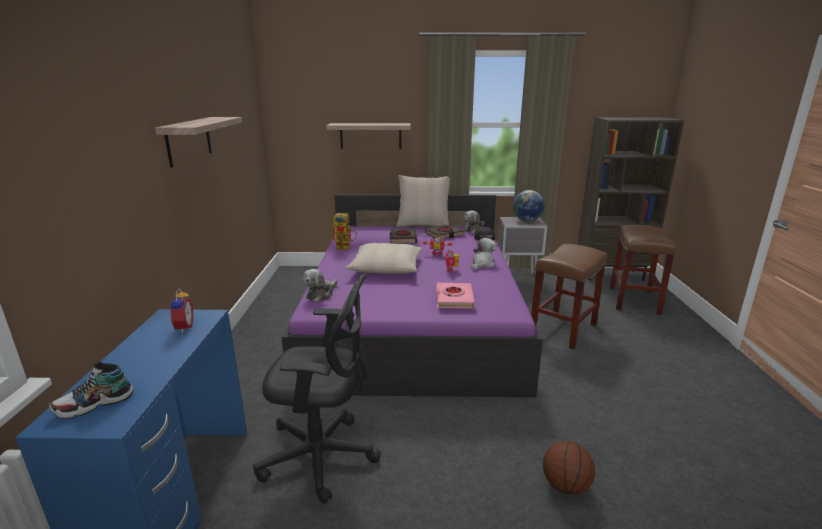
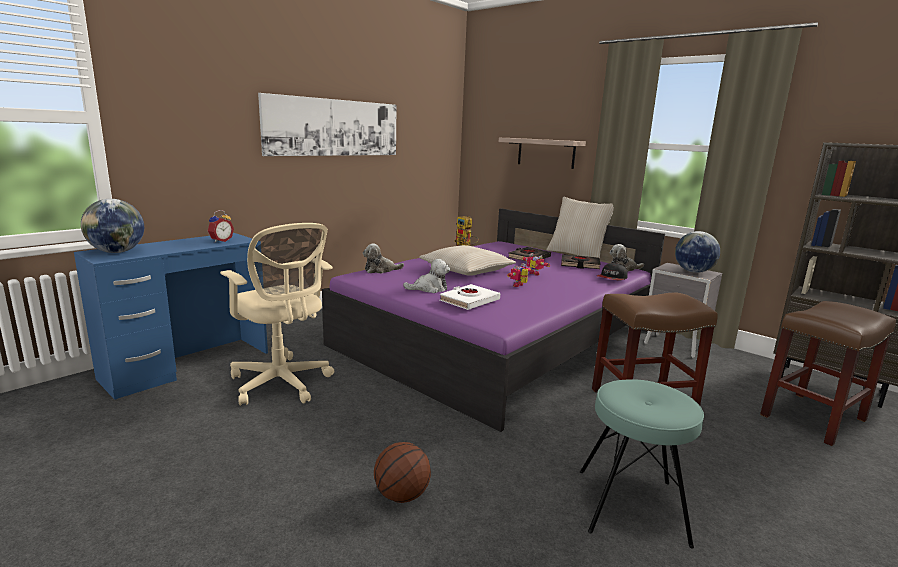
camera: 40 degrees right, 5 degrees down
(95, 404) = (117, 252): shoe -> globe
(189, 140) = (334, 127): shelf -> picture
(323, 456) = (282, 384): black office chair -> beige office chair
(454, 299) = (469, 301): pink book -> white book
(482, 264) = (561, 291): plush toy -> plush toy (429, 289)
(658, 405) = (631, 506): none -> turquoise stool

